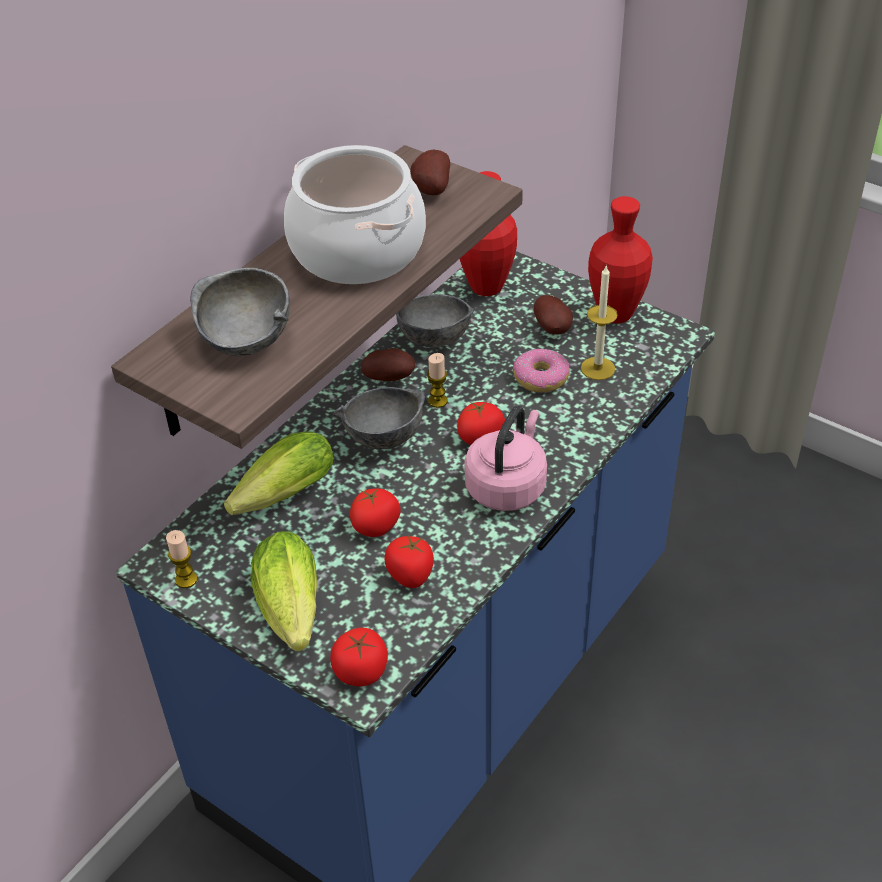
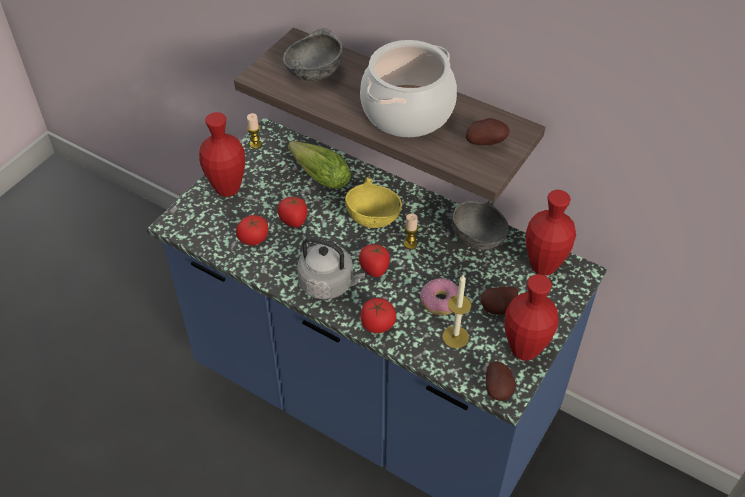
camera: 85 degrees right, 5 degrees up
(291, 614) = (227, 189): lettuce -> red vase
(361, 671) = (184, 222): tomato -> tomato (377, 324)
(383, 436) = (374, 218): grey bowl -> yellow bowl
(390, 377) = (432, 217): potato -> potato (499, 389)
(507, 486) = (329, 284): pink kettle -> grey kettle

